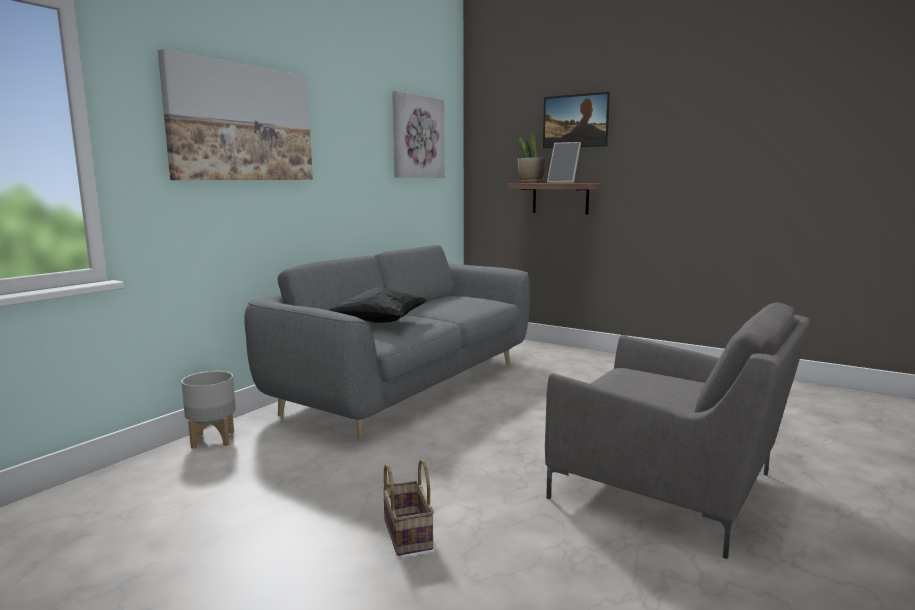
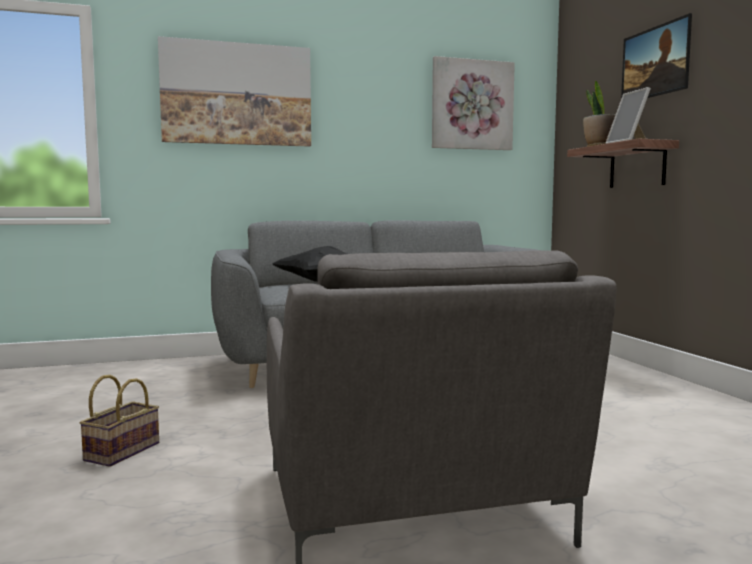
camera: 40 degrees right, 5 degrees down
(213, 439) = (170, 364): grey planter -> none

